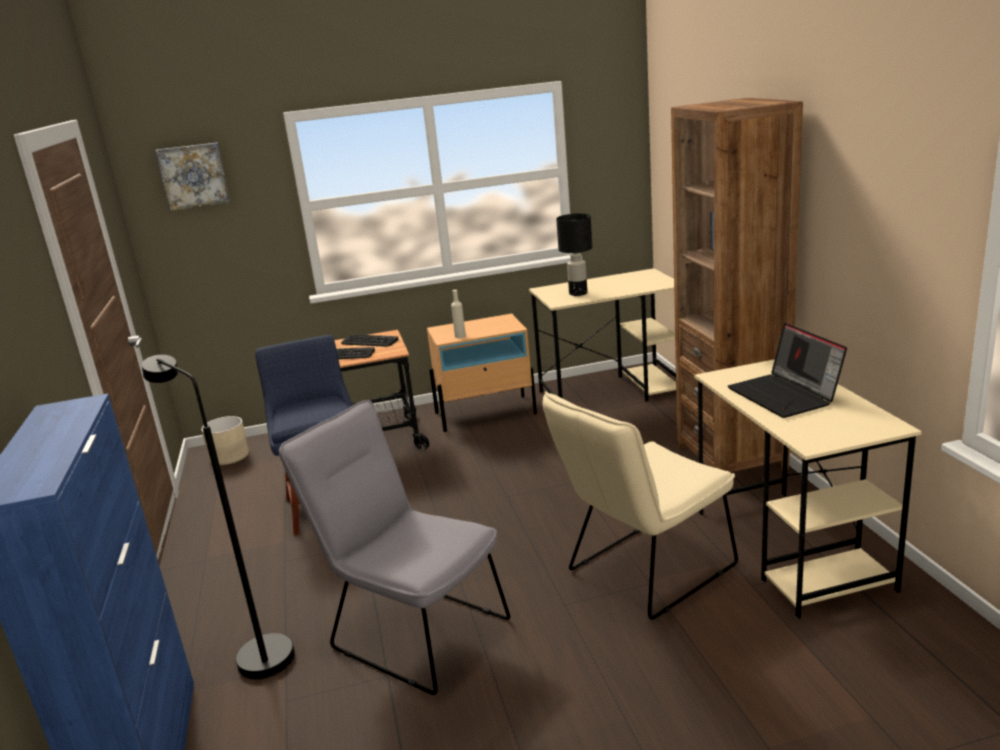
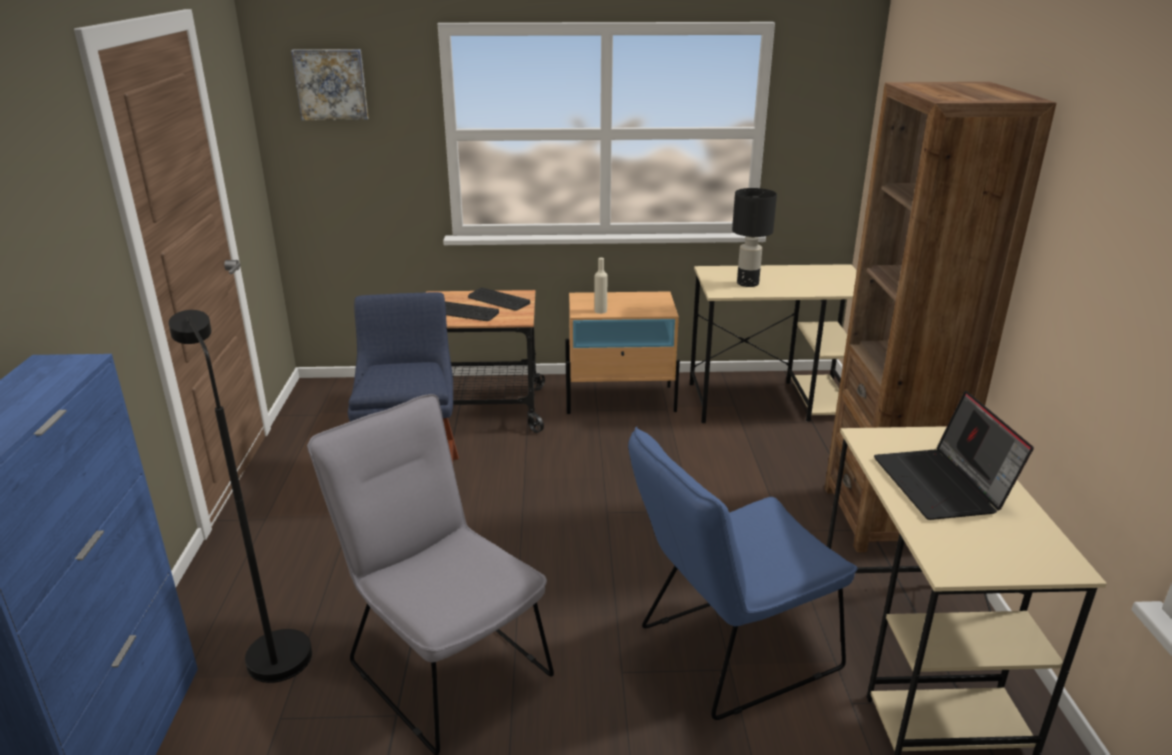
camera: 10 degrees right, 5 degrees up
(230, 456) = (336, 396): beige planter -> none
(643, 572) = (727, 652): beige chair -> blue chair

